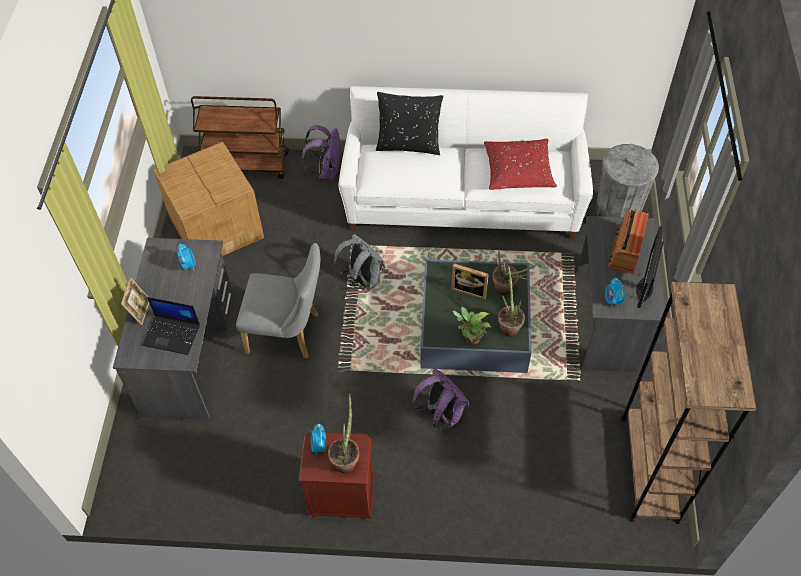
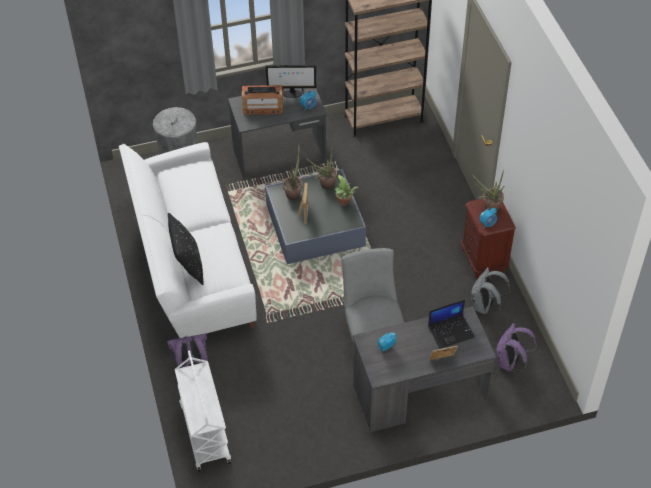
camera: 110 degrees left, 5 degrees down
(172, 334) = (451, 331): laptop -> laptop turned 75 degrees clockwise
(217, 226) = (285, 427): cardboard box -> none
(247, 164) = (204, 432): brown cart -> white cart
(362, 279) = (300, 304): grey backpack -> grey backpack (484, 306)
(441, 414) = (396, 225): purple backpack -> purple backpack (509, 362)
(518, 171) = (195, 190): red pillow -> none

